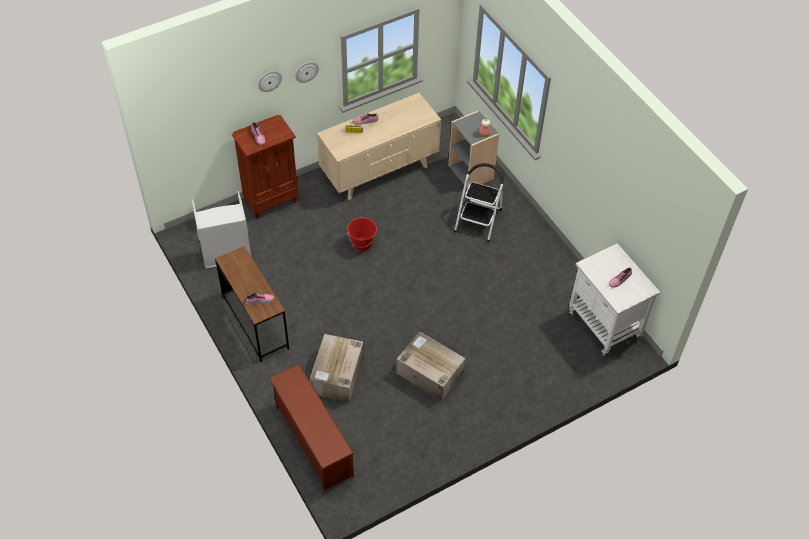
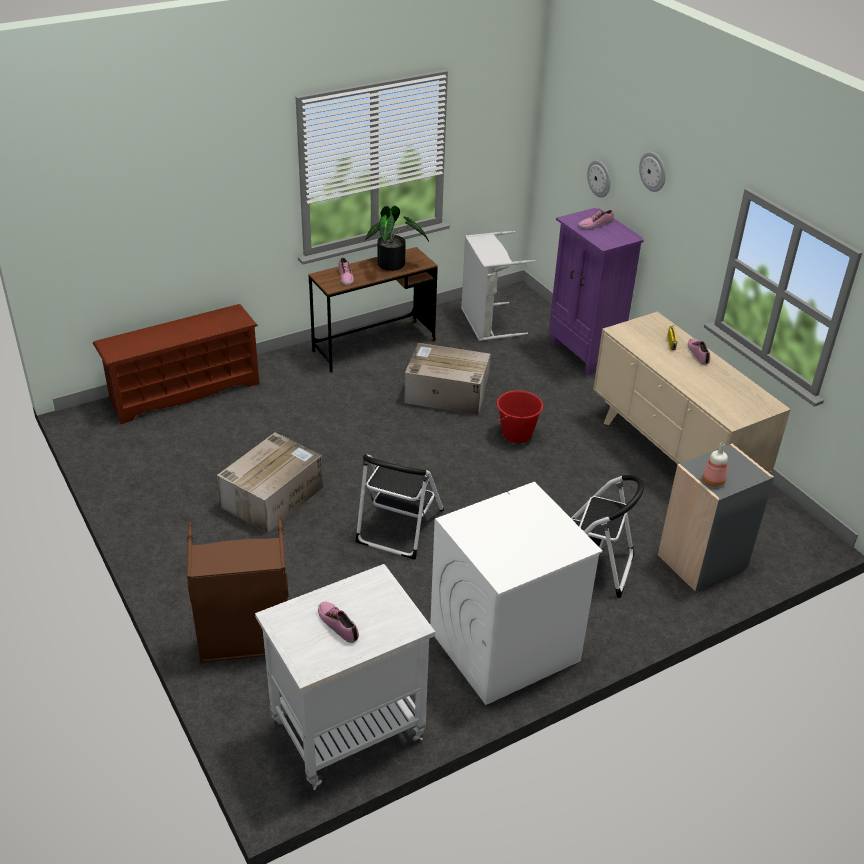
camera: 90 degrees right, 15 degrees down
(243, 271) = (394, 265): none -> potted plant
(271, 202) = (583, 354): brown cabinet -> purple cabinet
(306, 71) = (692, 204): wall clock -> wall clock (599, 178)
(337, 375) = (281, 411): cardboard box -> cardboard box (445, 393)
(454, 306) = (398, 528): none -> step ladder
(540, 260) = (503, 646): none -> white washing machine
(550, 375) = (245, 640): none -> brown laundry basket

